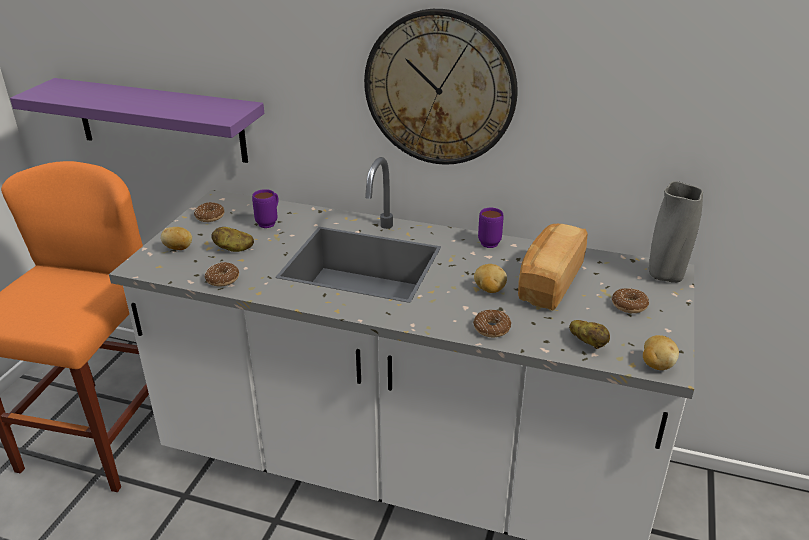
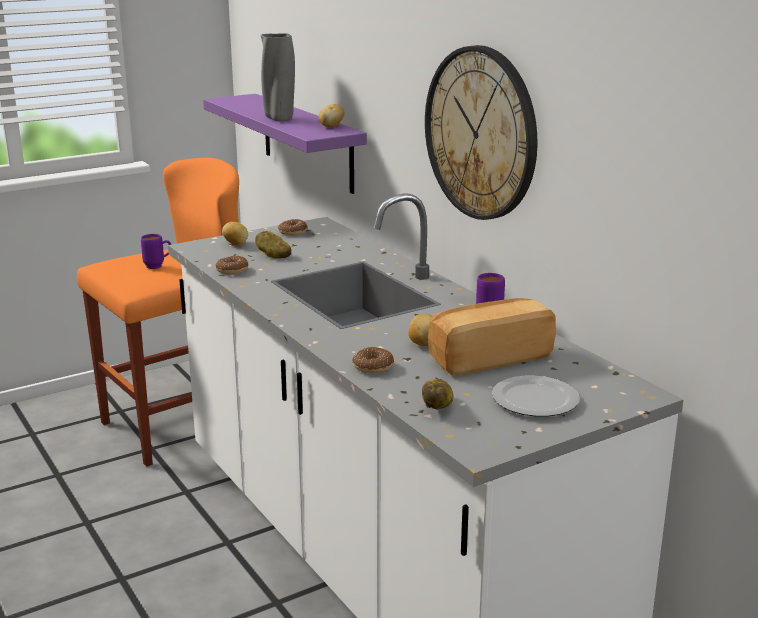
camera: 40 degrees right, 10 degrees down
(270, 222) = (330, 248): purple mug -> purple mug (158, 266)
(629, 305) = (536, 399): donut -> plate
(656, 365) = (472, 444): potato -> potato (331, 127)
(665, 276) = (625, 395): grey vase -> grey vase (279, 119)

